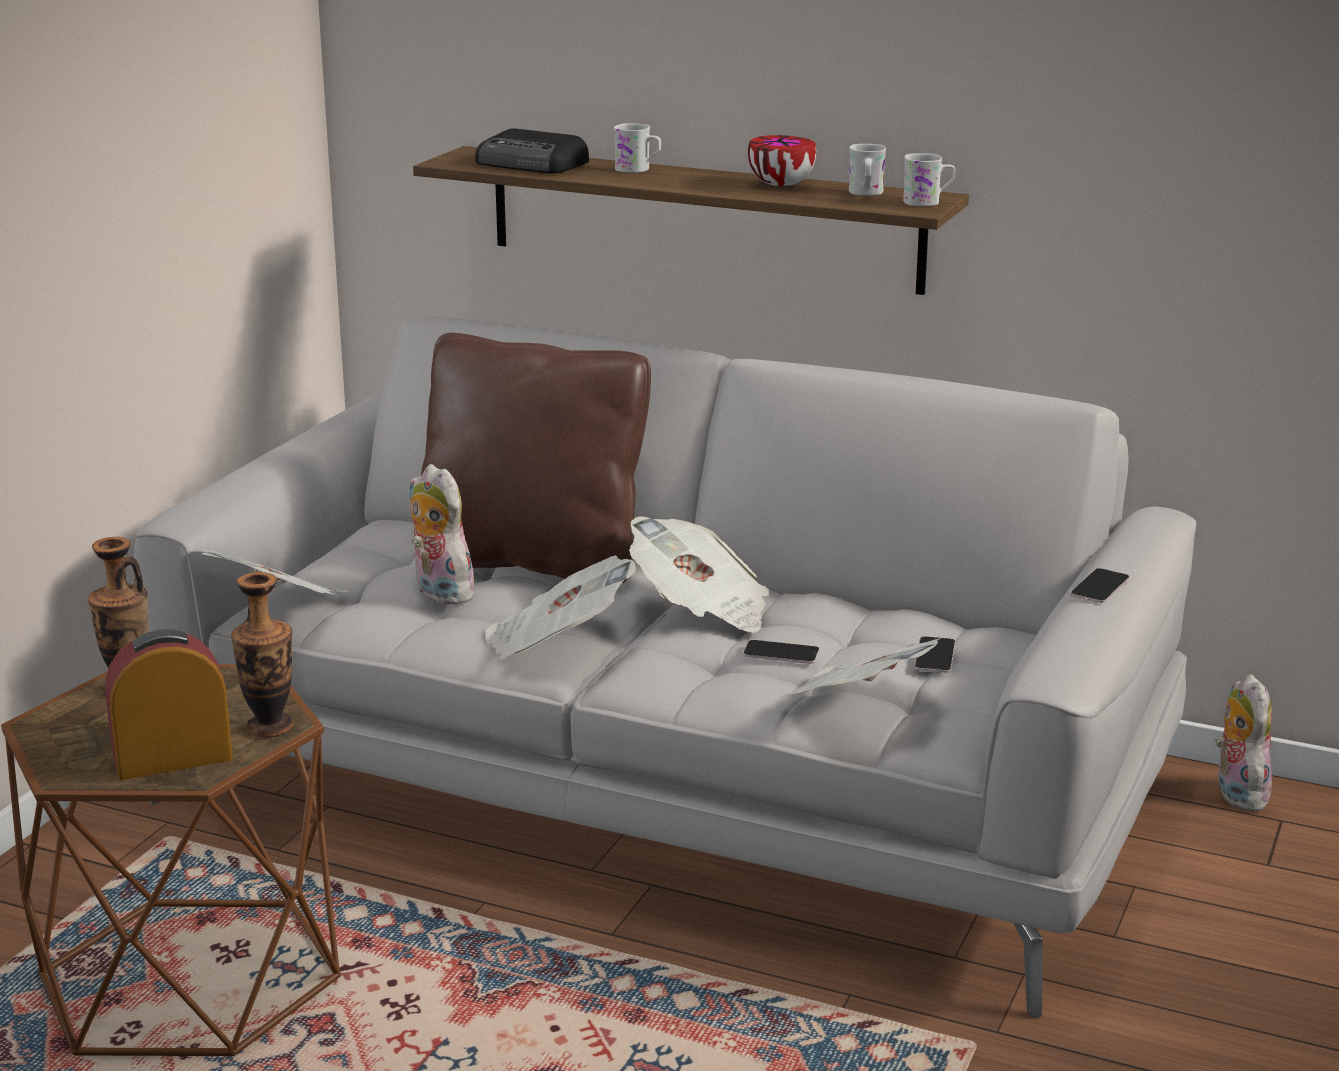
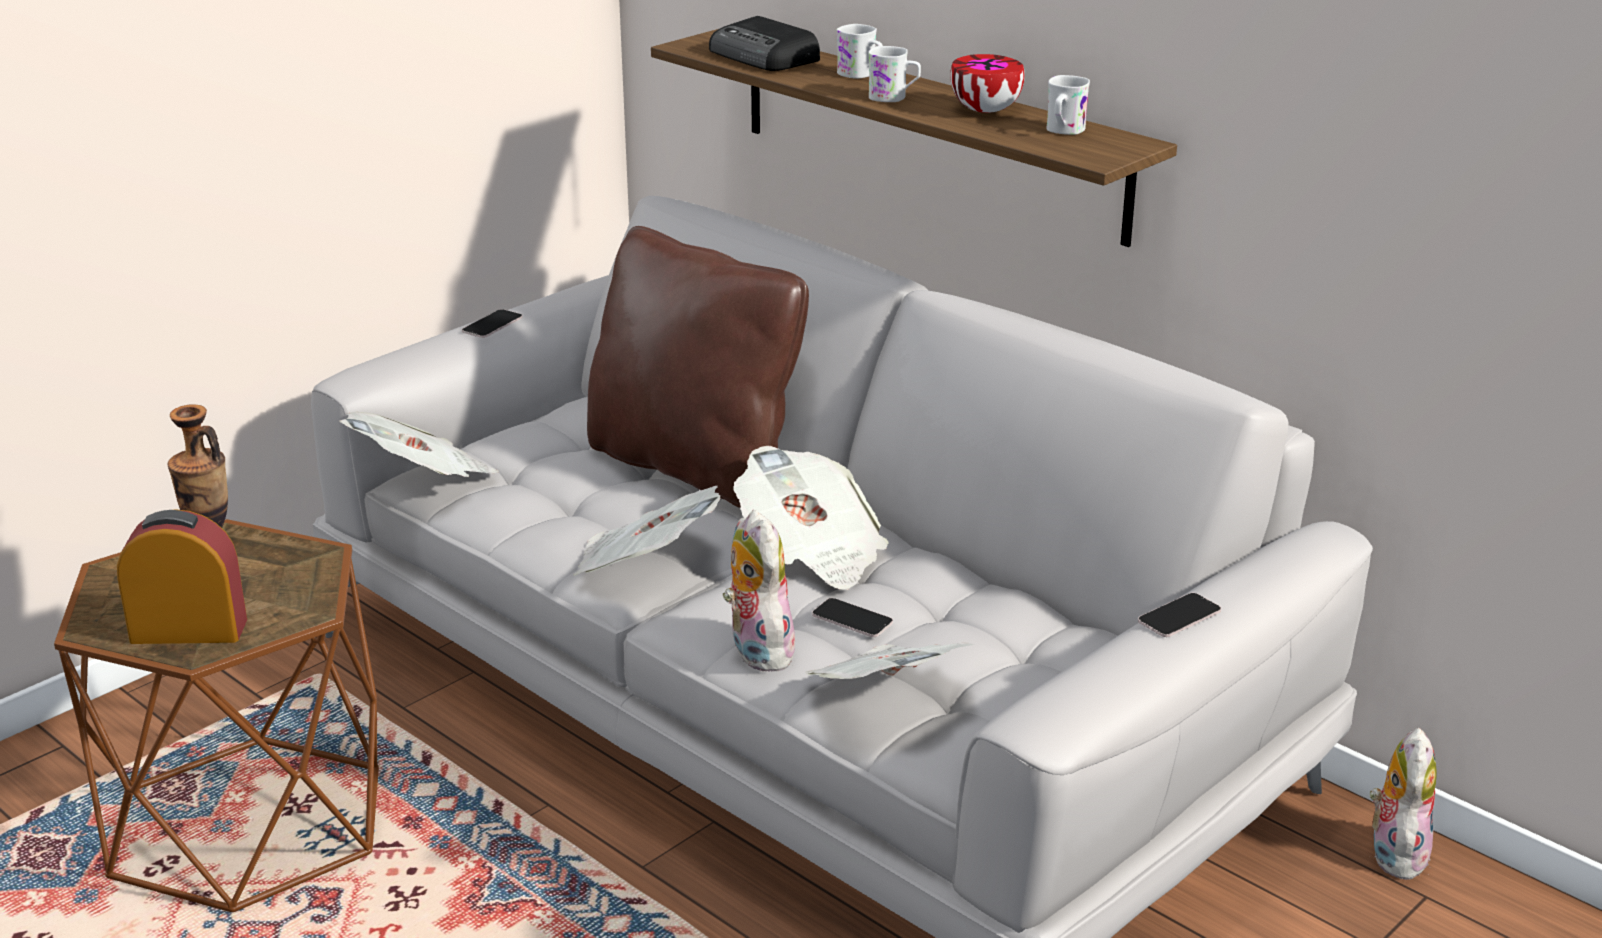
camera: 20 degrees right, 5 degrees up
(270, 727) = (294, 613): vase -> none
(439, 593) = (579, 488): plush toy -> plush toy (756, 651)
(928, 202) = (1117, 150): white mug -> white mug (894, 98)
(935, 656) = (1006, 653): phone -> phone (492, 325)

